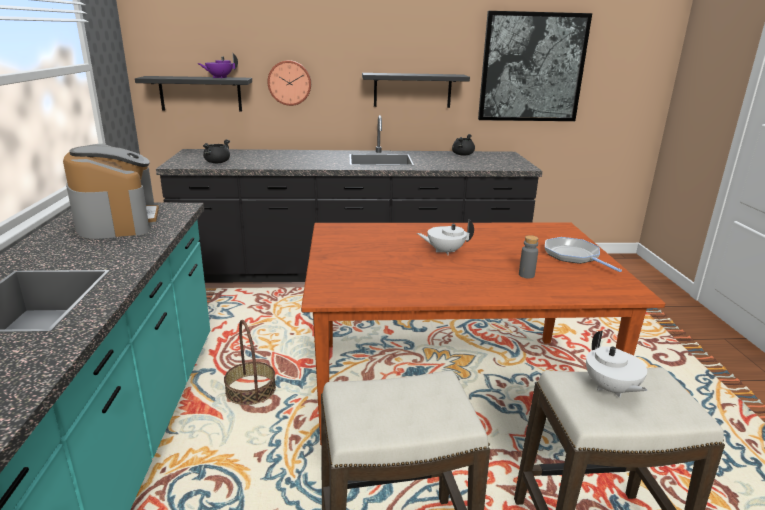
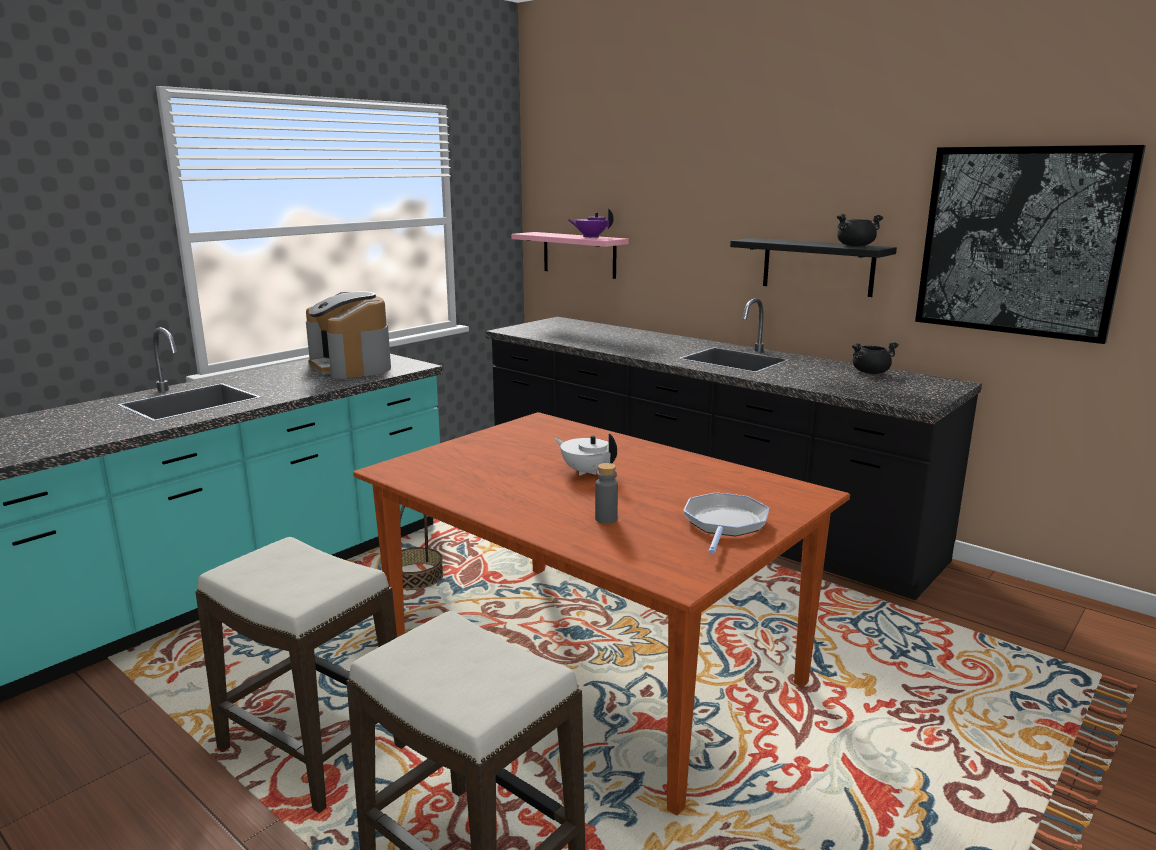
camera: 45 degrees right, 5 degrees down
(118, 220) = (351, 366): coffee machine -> coffee machine turned 120 degrees clockwise
(200, 94) = (579, 254): black shelf -> pink shelf
(217, 162) = (550, 334): black cooking pot -> black cooking pot (855, 246)
(289, 83) = (666, 247): wall clock -> none
(610, 389) = (465, 652): white teapot -> none

